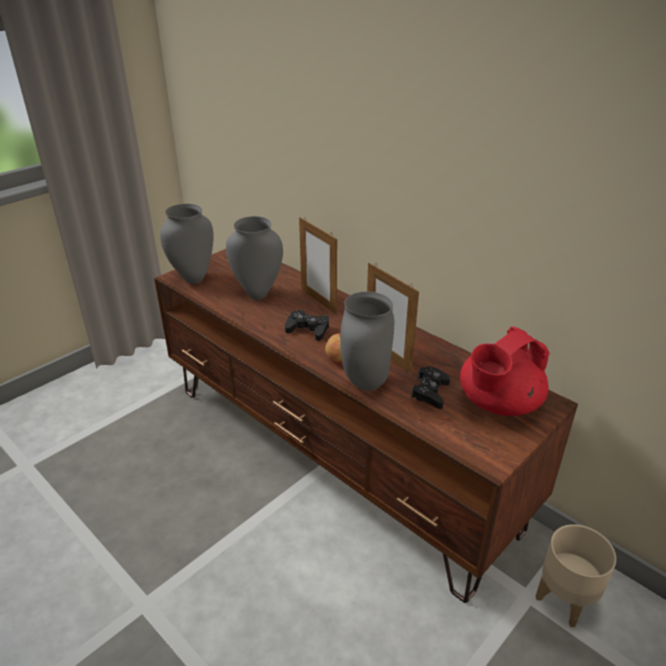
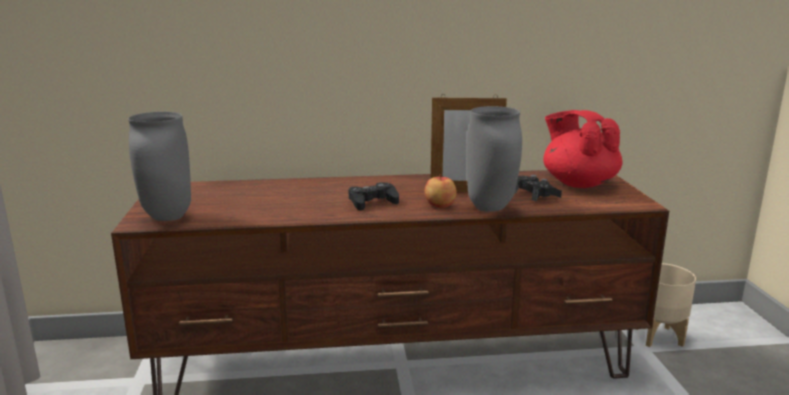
camera: 50 degrees left, 15 degrees down
(258, 294) = (268, 201): grey vase -> none
(318, 301) = (335, 187): picture frame -> none
(498, 404) = (578, 183): red teapot -> red teapot turned 150 degrees clockwise

